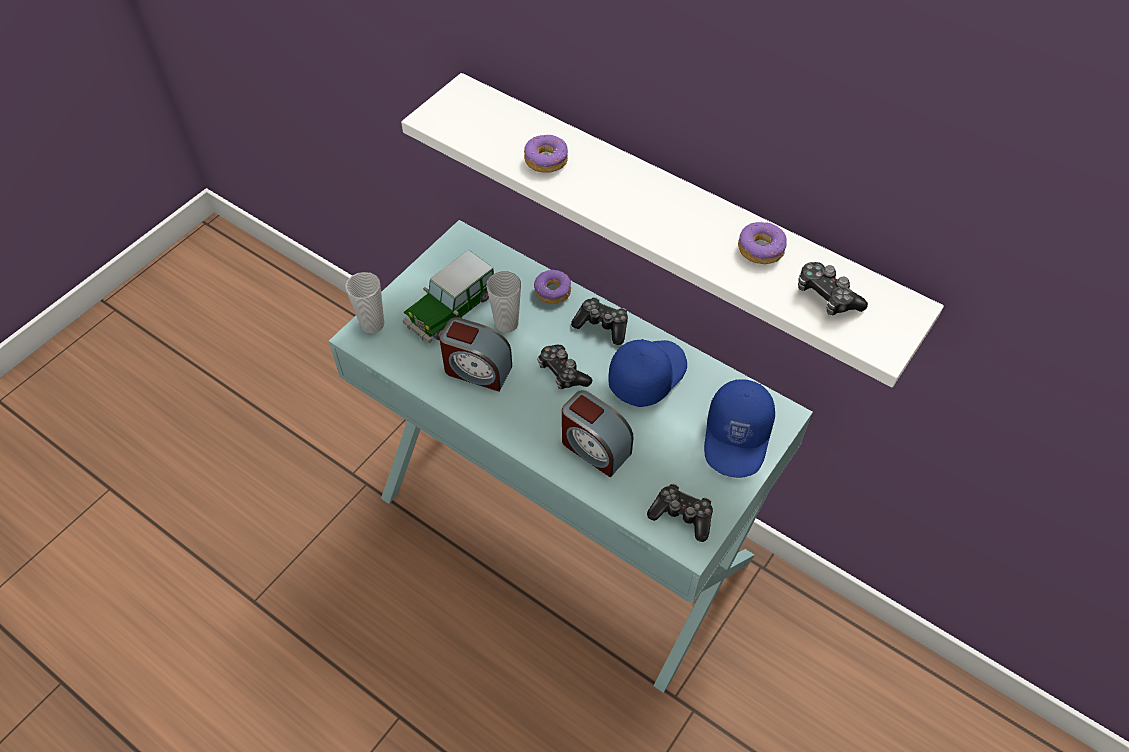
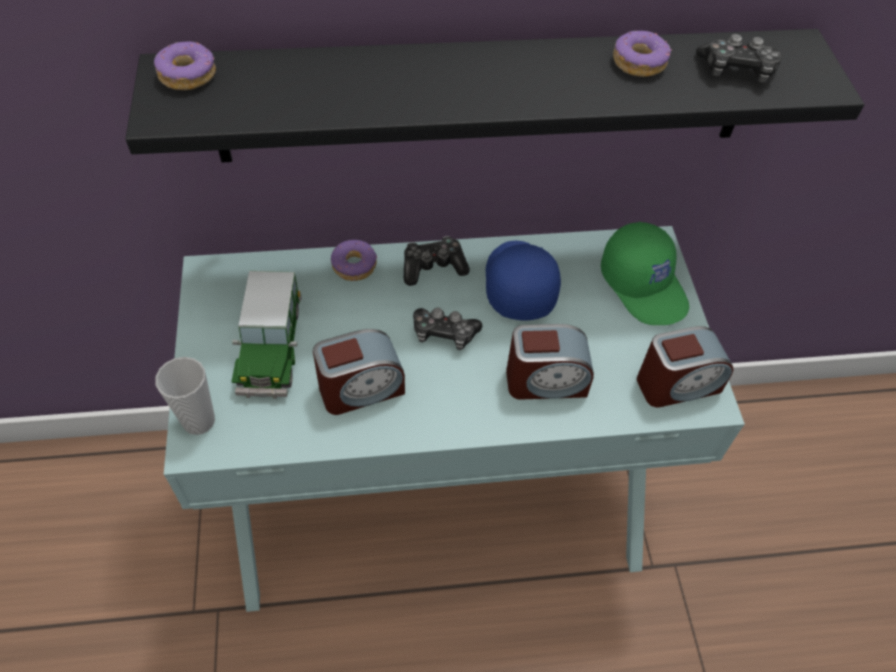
camera: 45 degrees left, 0 degrees up
(506, 324) = (342, 324): cup -> none
(546, 160) = (345, 91): donut -> donut (187, 75)
(674, 217) = (486, 96): white shelf -> black shelf
(682, 515) = (677, 384): game controller -> alarm clock
(738, 437) = (644, 286): blue cap -> green cap

